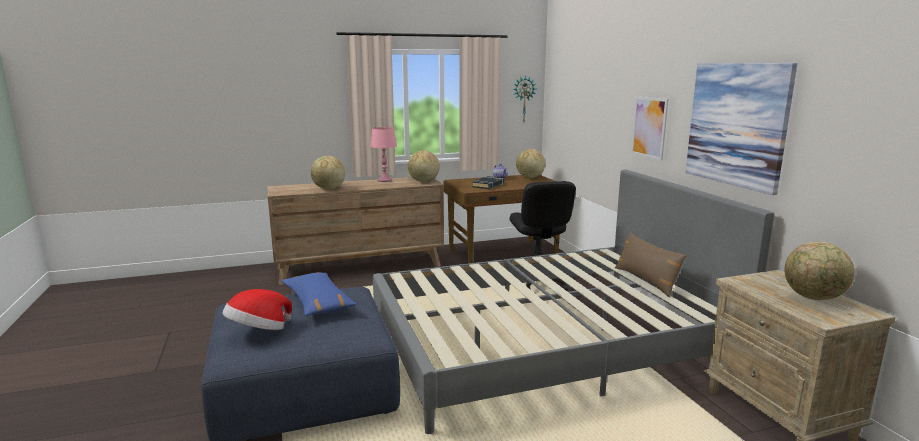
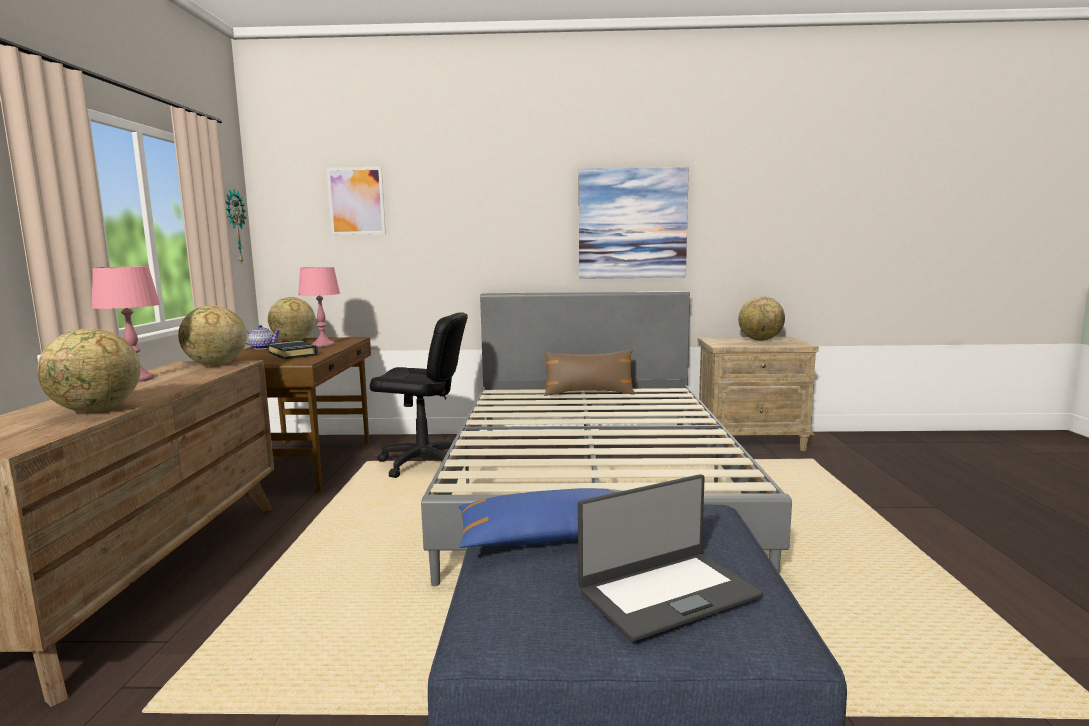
camera: 70 degrees left, 5 degrees down
(258, 331) = (667, 593): hat -> laptop
(522, 184) = (323, 345): none -> pink table lamp
(649, 127) = (509, 241): picture -> picture (356, 201)

